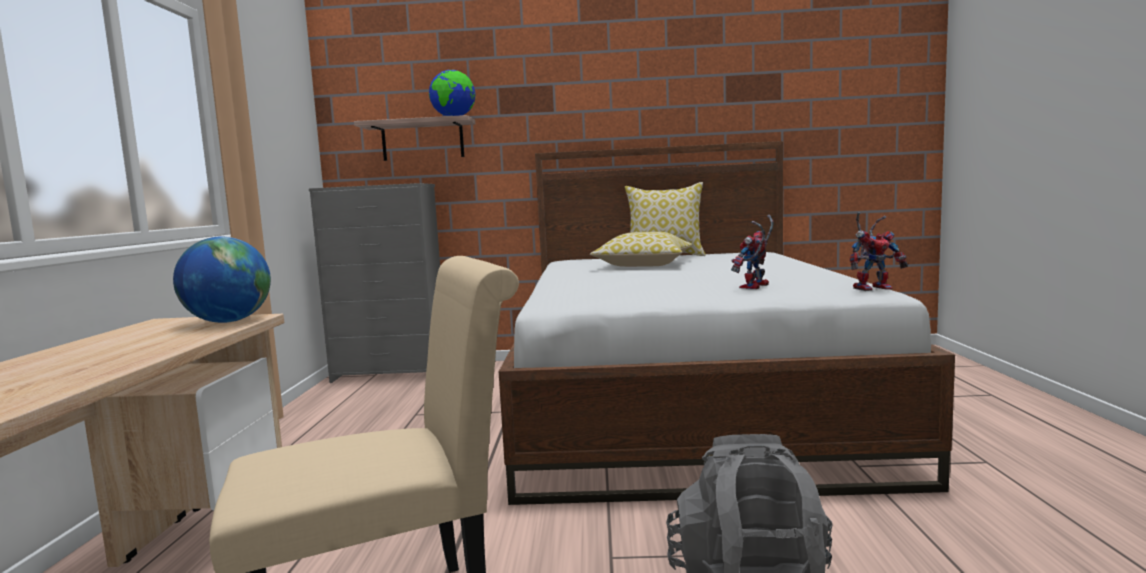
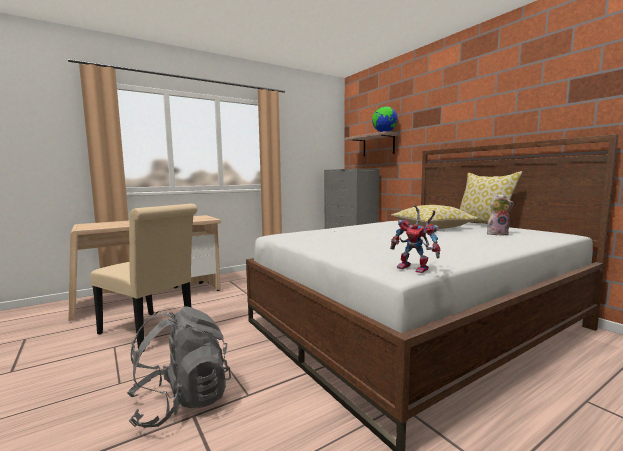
camera: 55 degrees right, 0 degrees up
(228, 322) = (201, 219): globe -> none
(728, 259) = (497, 234): none -> plush toy
(755, 287) = (377, 249): toy robot -> none

